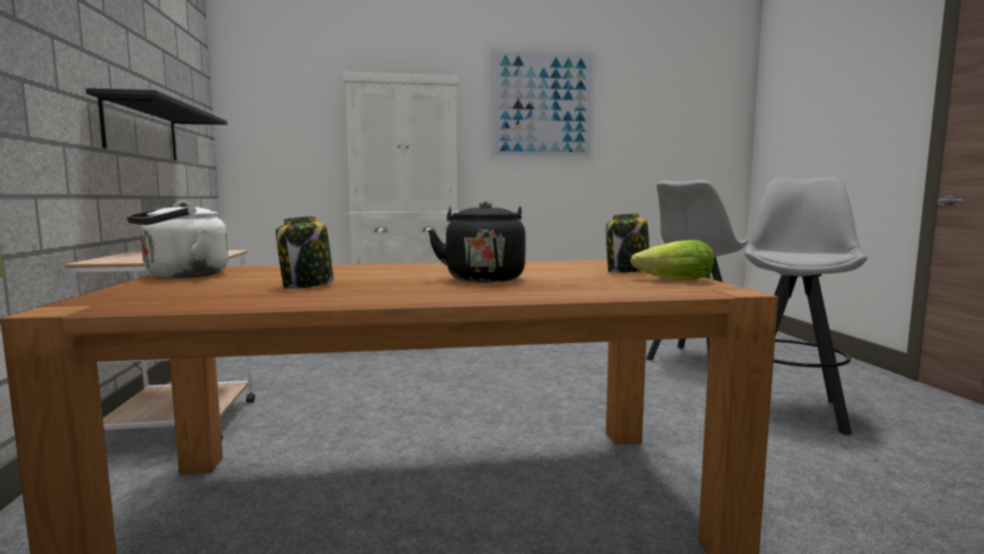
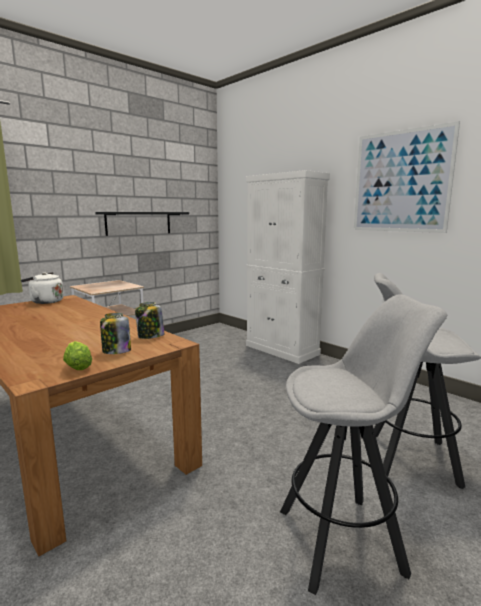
camera: 55 degrees right, 5 degrees up
(307, 285) = (23, 318): jar -> jar (150, 336)
(483, 278) = (62, 333): black kettle -> none

